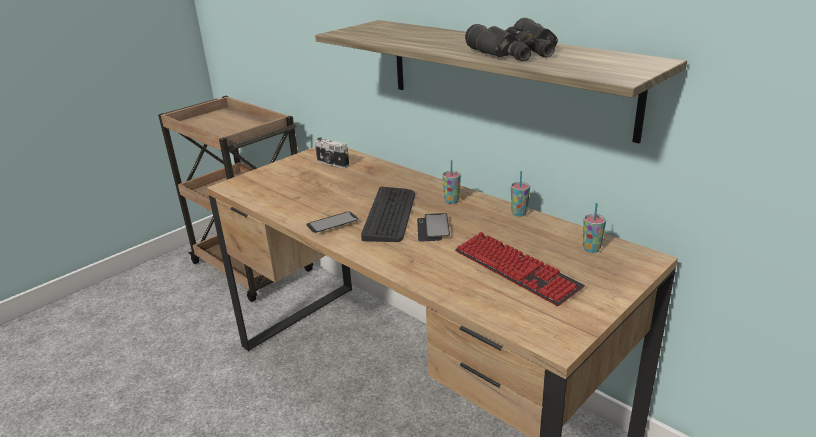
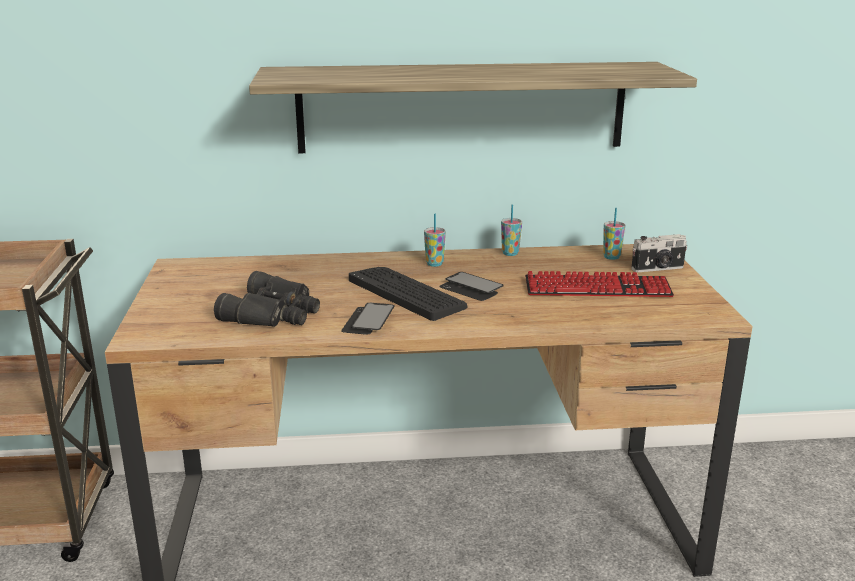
camera: 50 degrees left, 5 degrees down
(332, 164) = (224, 276): camera -> camera (658, 269)
(517, 52) = (531, 71): black binoculars -> black binoculars (274, 313)

